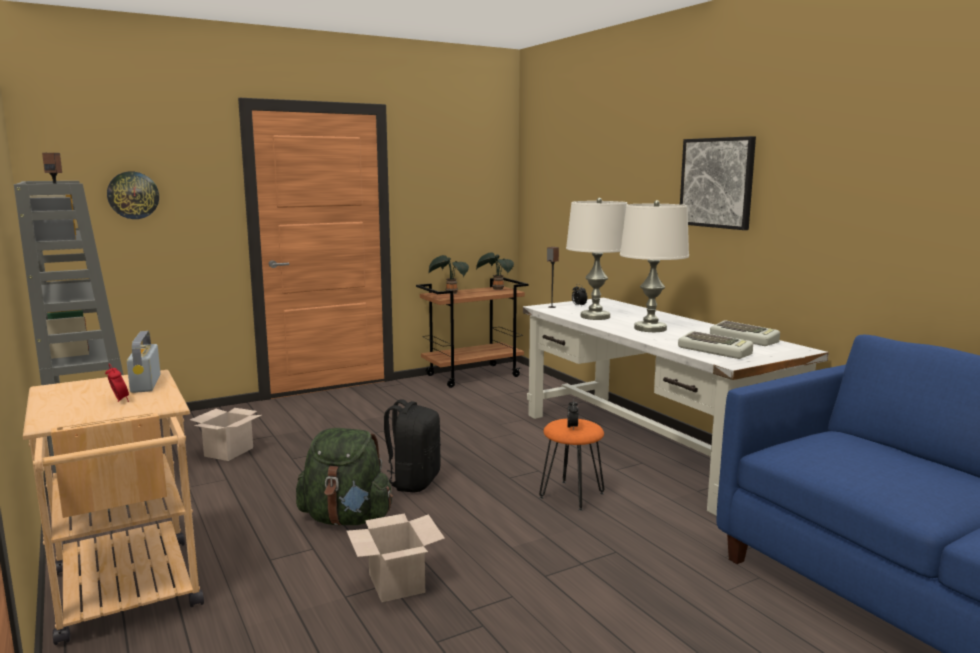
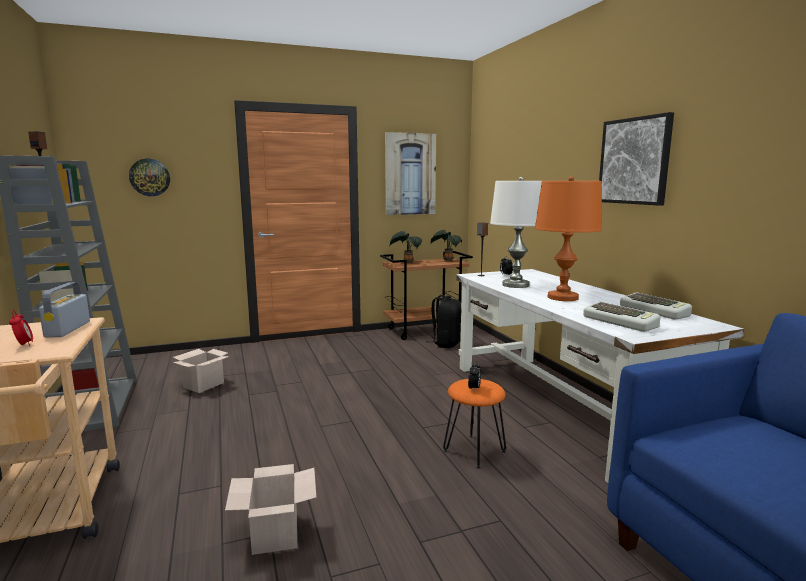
camera: 10 degrees right, 0 degrees up
(346, 519) = (264, 457): green backpack -> none
(413, 482) = (337, 424): black backpack -> black backpack (447, 343)
(449, 185) = (410, 174): none -> picture
(650, 328) = (562, 297): white table lamp -> orange table lamp

